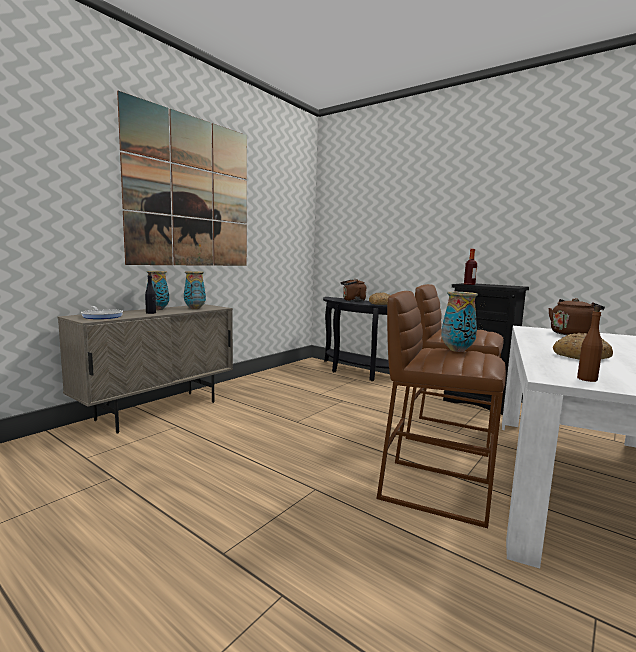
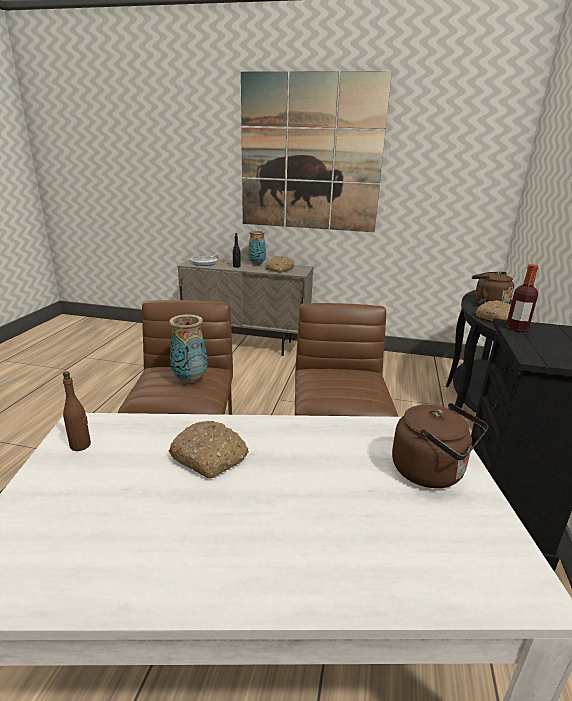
camera: 65 degrees right, 15 degrees up
(195, 308) = (279, 269): vase -> bread

